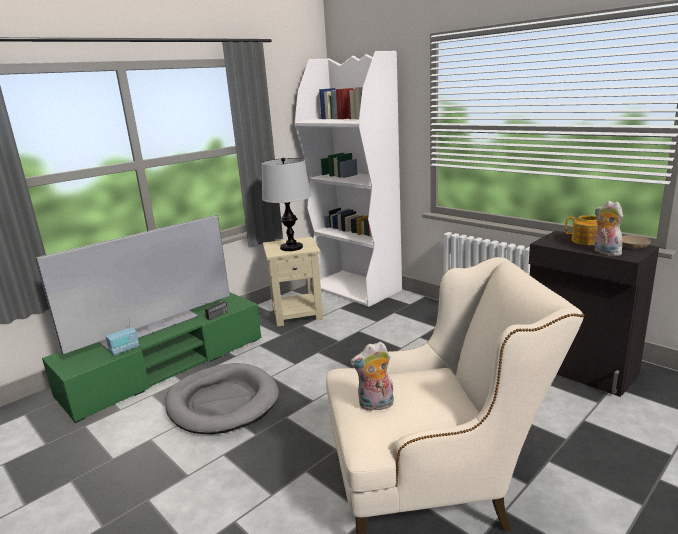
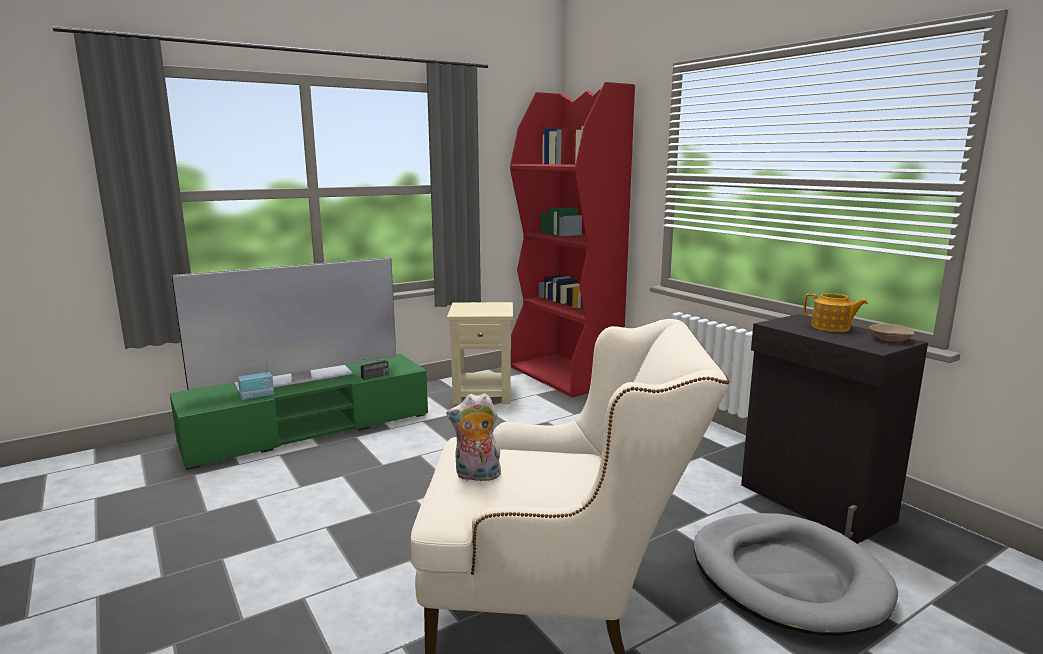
camera: 10 degrees right, 5 degrees down
(223, 402) = (352, 473): grey dog bed -> grey dog bed (787, 577)
(291, 247) = (481, 310): table lamp -> none
(355, 288) = (565, 376): white bookcase -> red bookcase
(605, 252) = (846, 340): plush toy -> none

